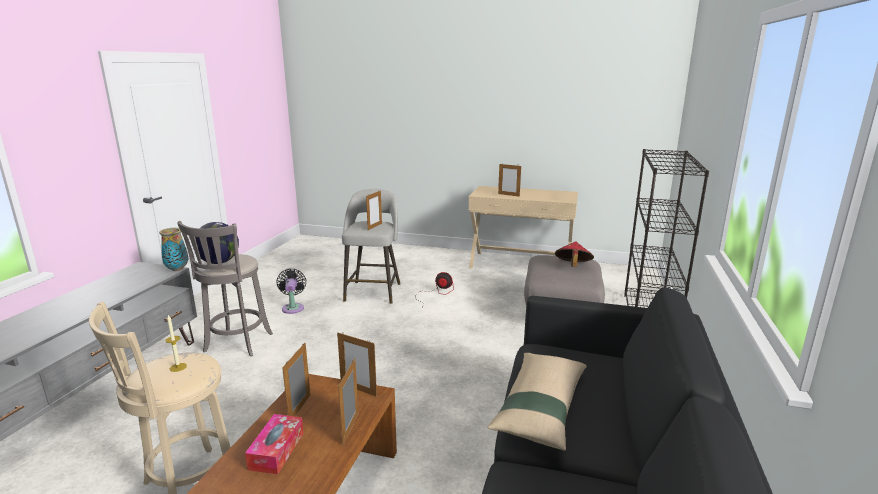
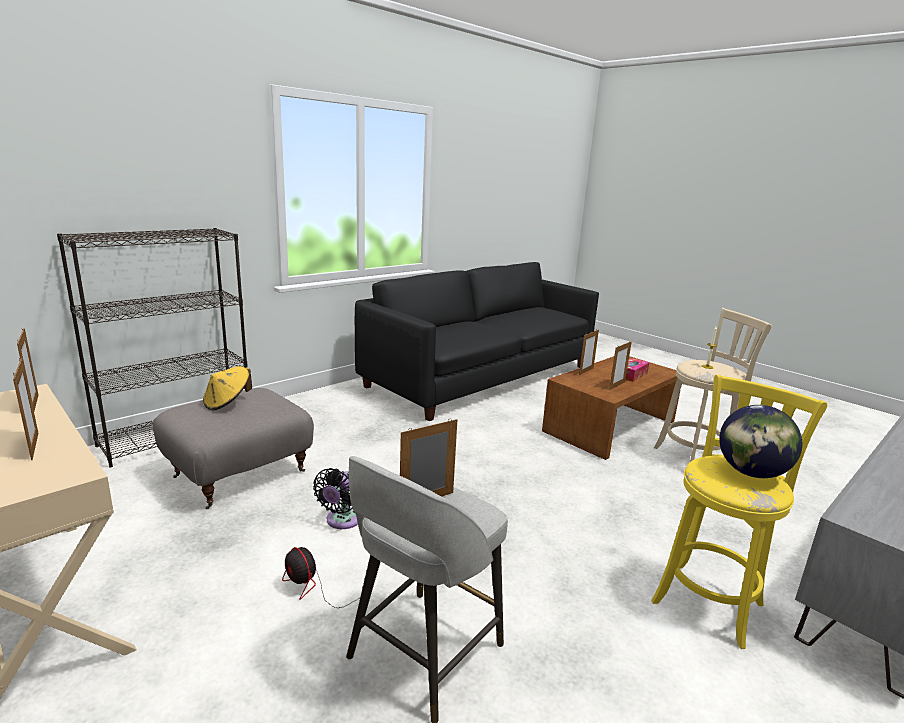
camera: 150 degrees left, 0 degrees up
(177, 269) = (839, 517): vase -> none
(236, 344) = (709, 600): grey stool -> yellow stool
(293, 307) = (613, 671): black fan -> black fan (341, 521)
(358, 390) = (573, 383): picture frame -> picture frame (35, 404)
(540, 407) = (484, 333): beige pillow -> none
(572, 266) = (227, 403): red hat -> yellow hat

